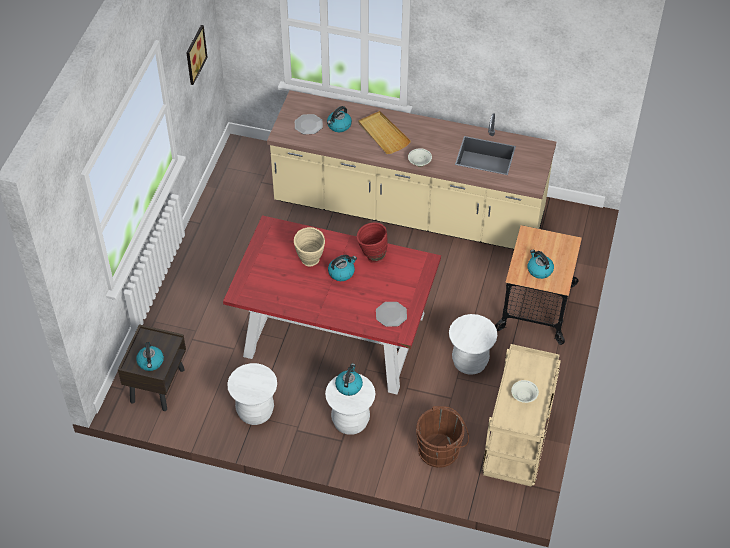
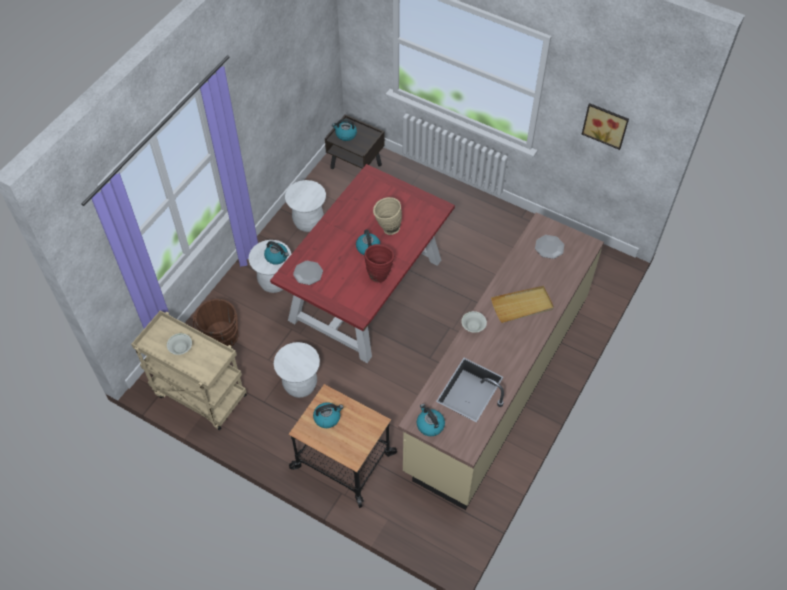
camera: 105 degrees right, 5 degrees up
(339, 126) = (543, 271): kettle -> kettle (430, 425)

